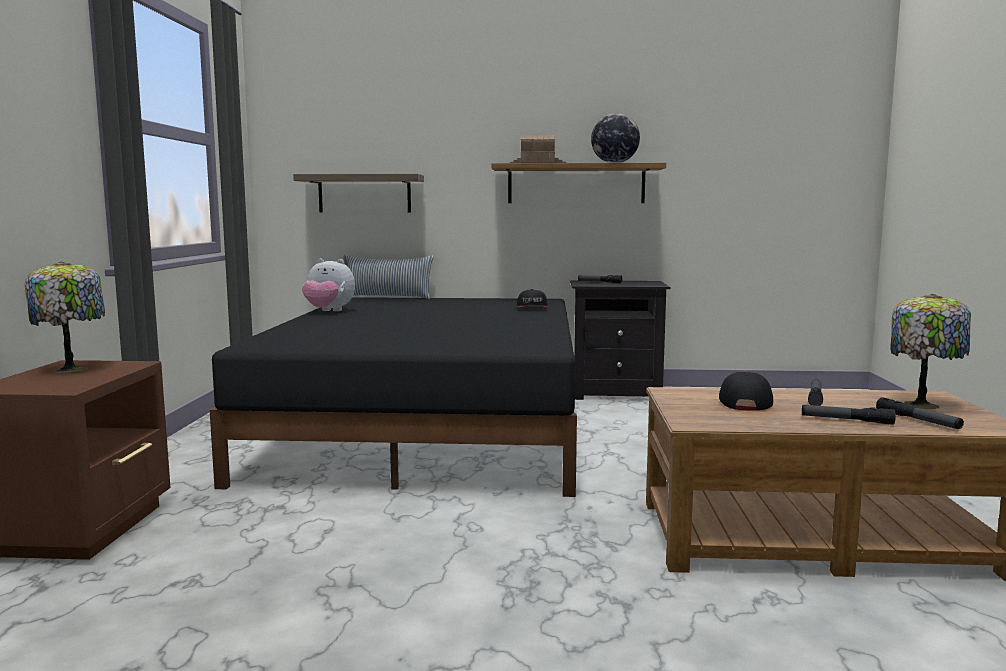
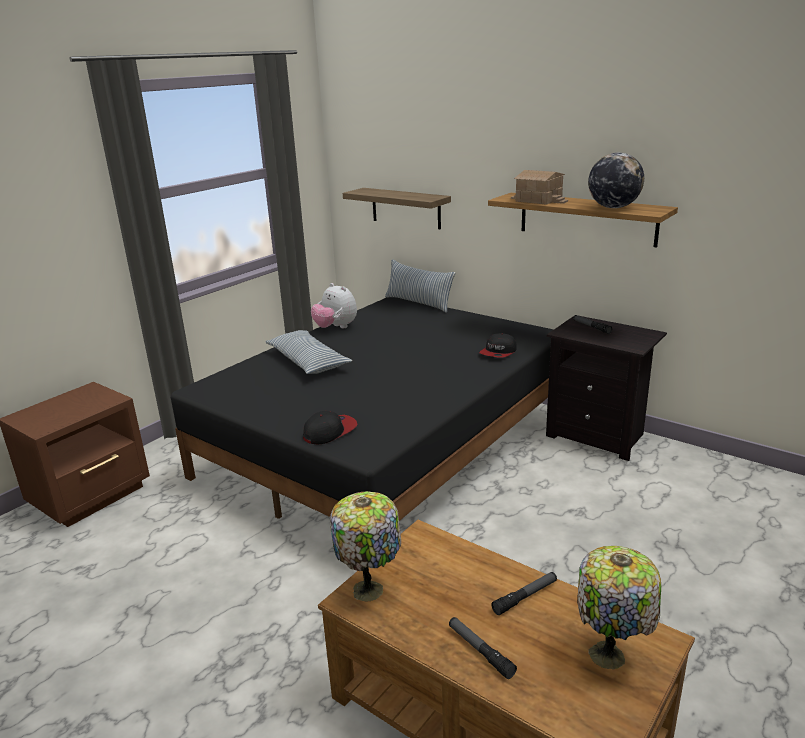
camera: 35 degrees right, 15 degrees up
(72, 369) = (79, 398): table lamp -> table lamp (370, 589)
(348, 325) = (308, 361): none -> pillow
(744, 400) = (453, 576): cap -> cap (330, 431)
(918, 420) = (546, 683): flashlight -> none

